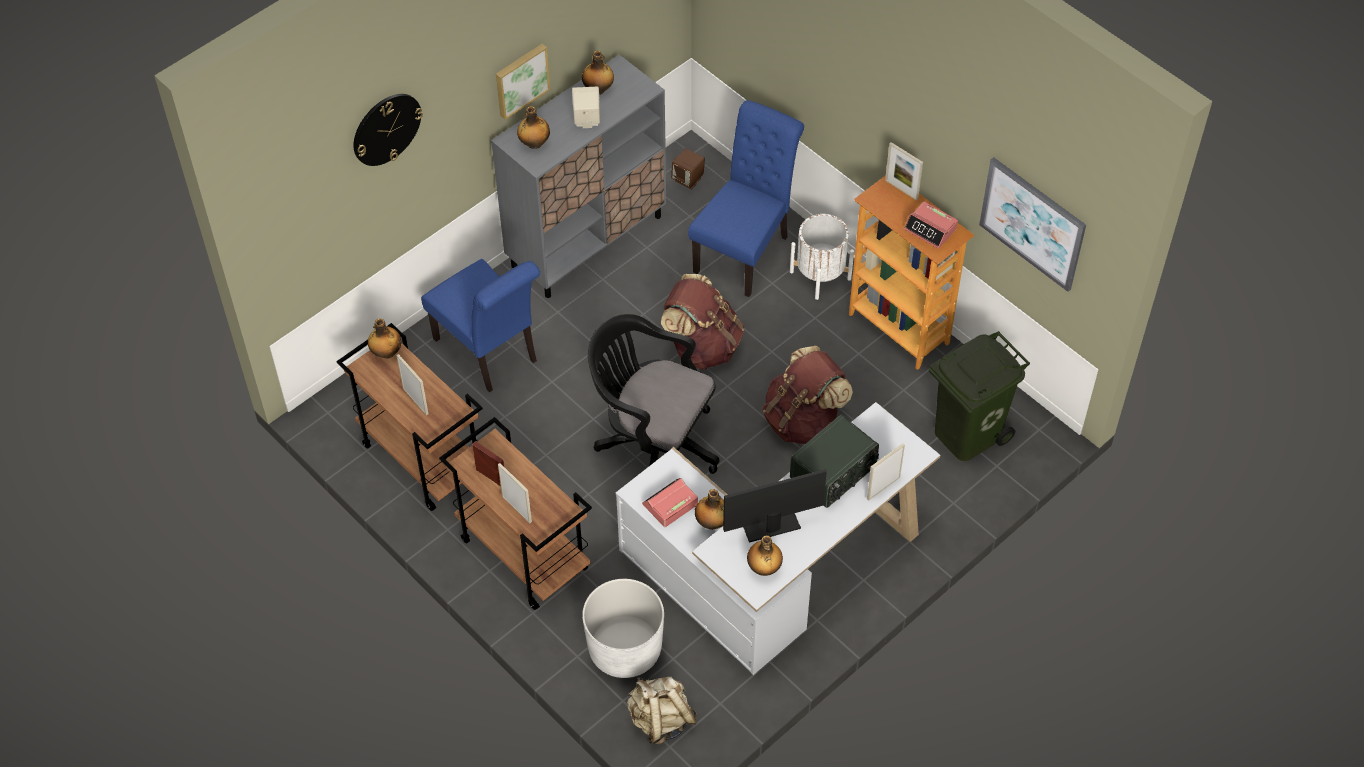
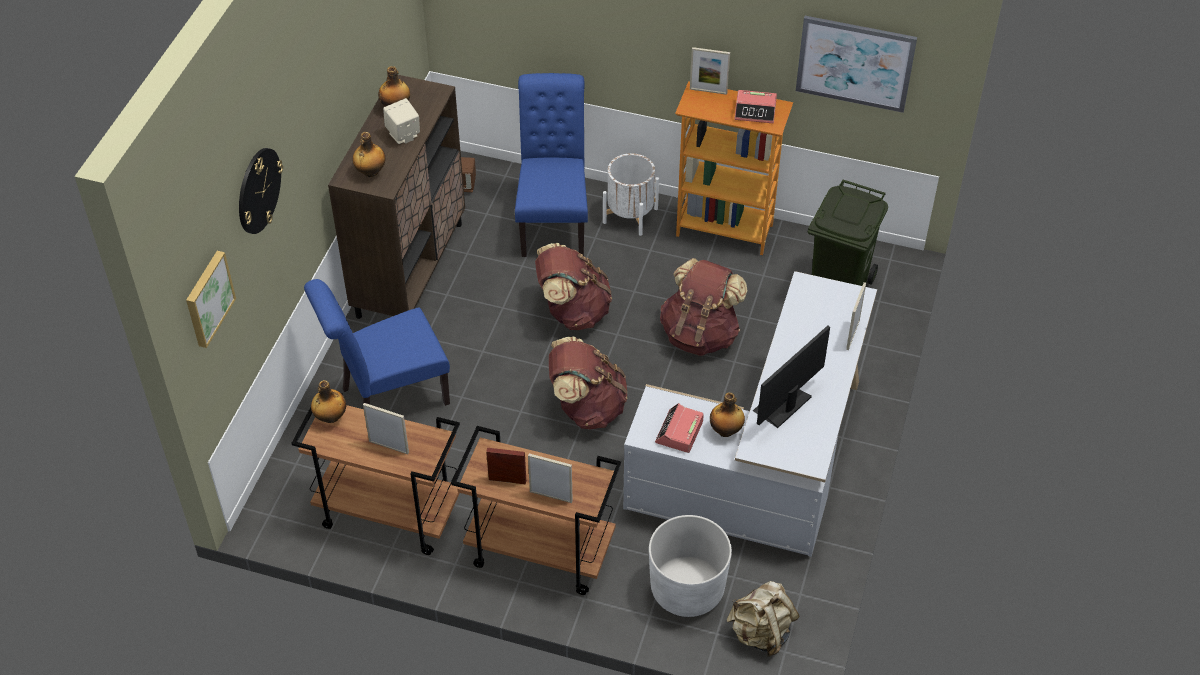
camera: 30 degrees left, 5 degrees down
(490, 353) = (388, 397): blue chair -> blue chair turned 135 degrees clockwise
(521, 79) = (335, 115): picture -> picture (207, 298)
(587, 240) = (410, 269): grey cabinet -> brown cabinet
(652, 442) = (586, 407): black office chair -> brown backpack
(763, 568) = (806, 443): bottle -> none
(834, 473) = (804, 341): radio -> none

